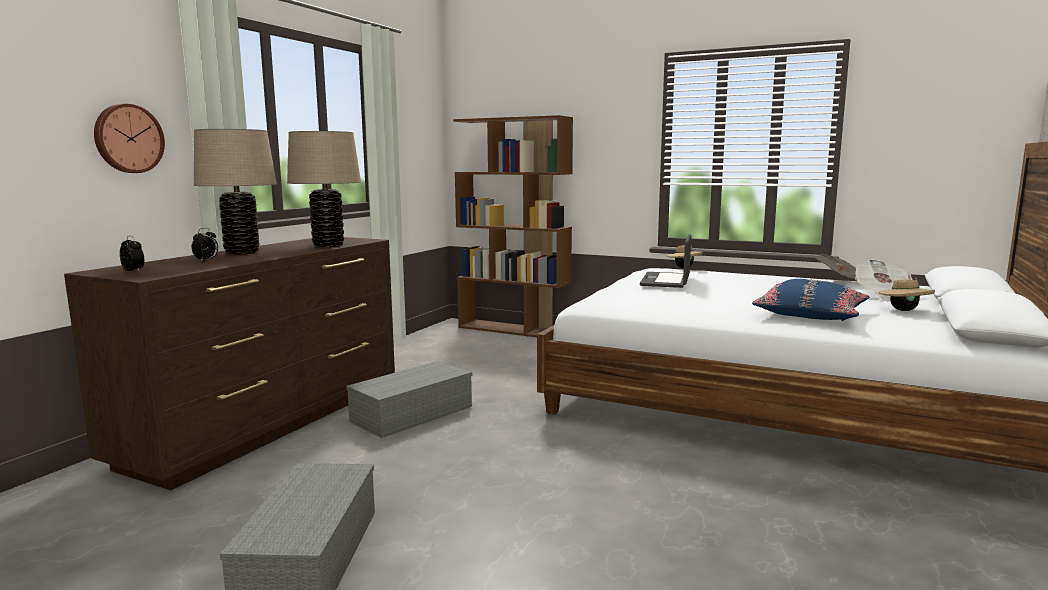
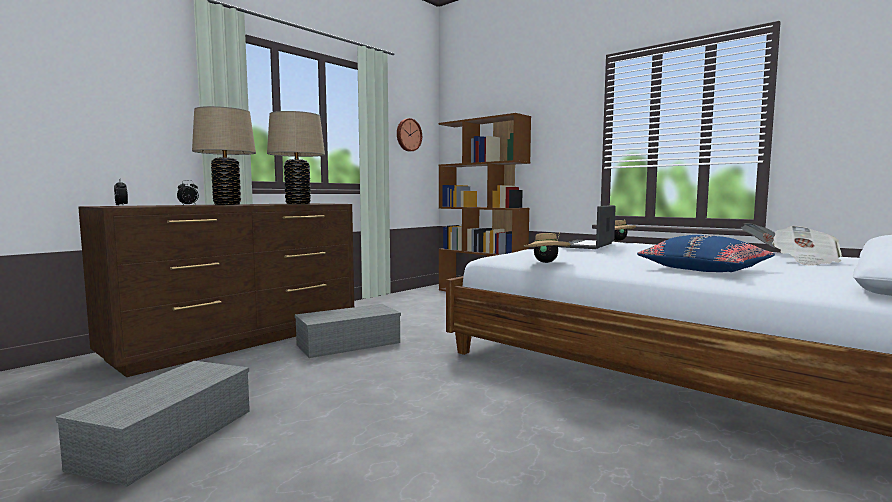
camera: 15 degrees right, 5 degrees down
(128, 138) = (151, 117): wall clock -> wall clock (408, 135)
(904, 310) = (817, 271): beige hat -> beige hat (546, 262)

